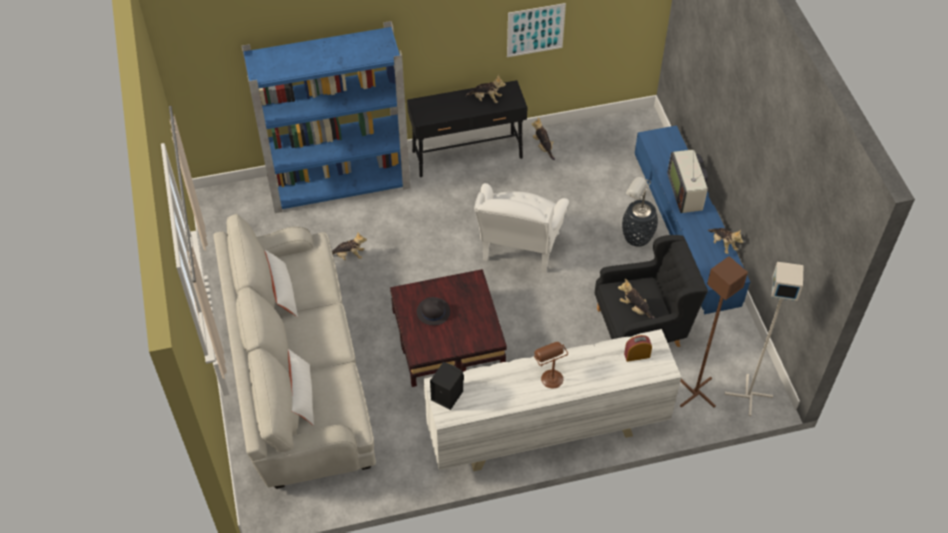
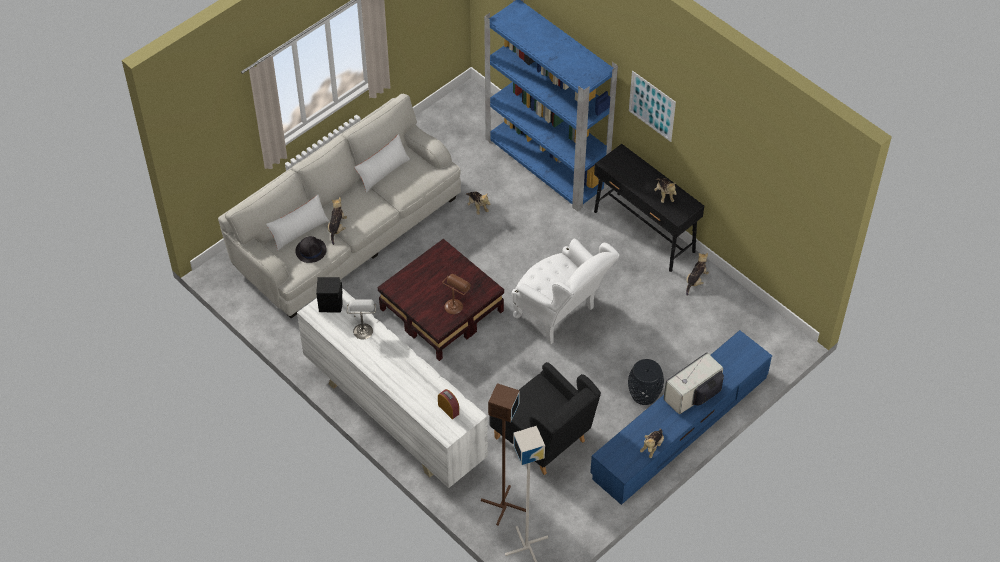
camera: 60 degrees right, 0 degrees up
(433, 311) = (438, 277): black hat -> black hat (311, 250)
(518, 254) = (561, 317): white armchair -> white armchair turned 120 degrees counterclockwise
(535, 30) = (724, 173): picture -> picture (652, 106)
(549, 375) = (391, 360): brown table lamp -> brown table lamp (455, 303)
(635, 308) = (531, 408): plush toy -> plush toy (337, 228)
(637, 209) = (646, 366): white table lamp -> white table lamp (362, 327)

